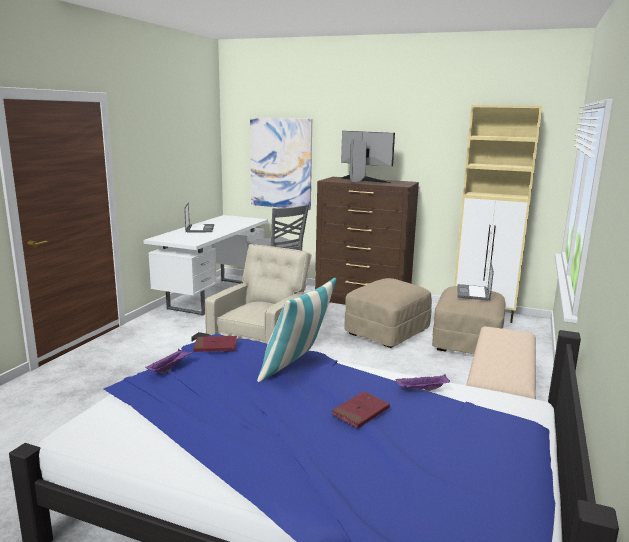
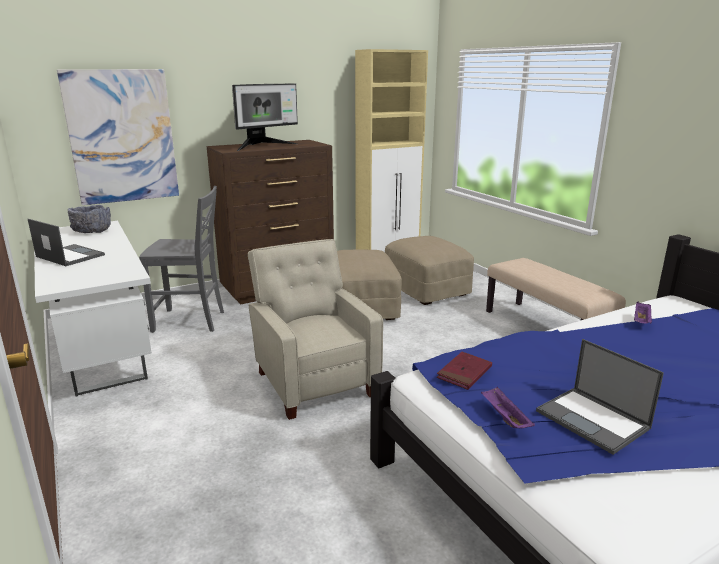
camera: 50 degrees left, 5 degrees up
(241, 221) = (92, 231): none -> grey bowl
(296, 367) = (555, 351): pillow -> none
(360, 412) = (679, 355): red book -> none
(361, 181) = (263, 146): monitor -> monitor turned 150 degrees clockwise
(473, 293) = (431, 240): laptop -> laptop (593, 420)

